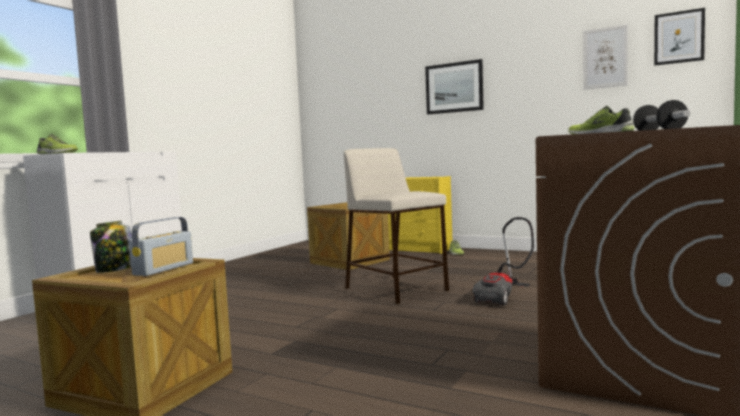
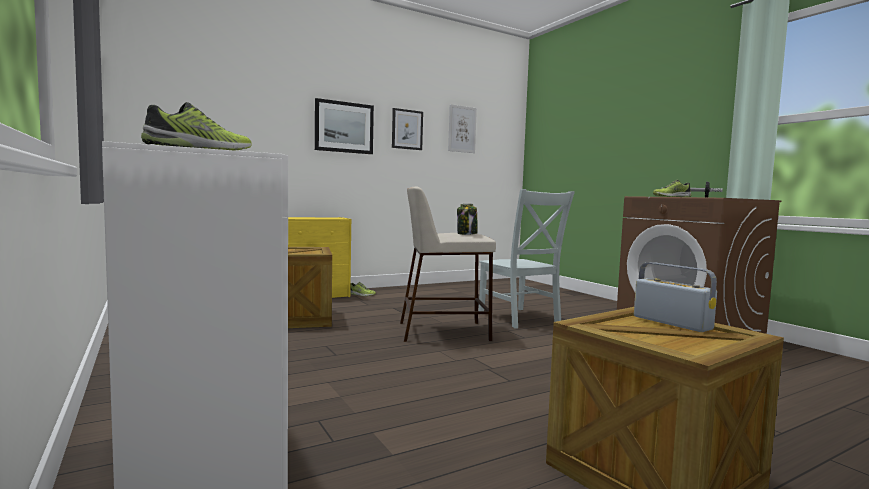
camera: 60 degrees left, 0 degrees up
(115, 270) = (660, 335): jar -> jar (467, 234)
(503, 297) = (520, 319): vacuum cleaner -> grey chair
(679, 37) = (501, 126): picture -> picture (407, 129)

